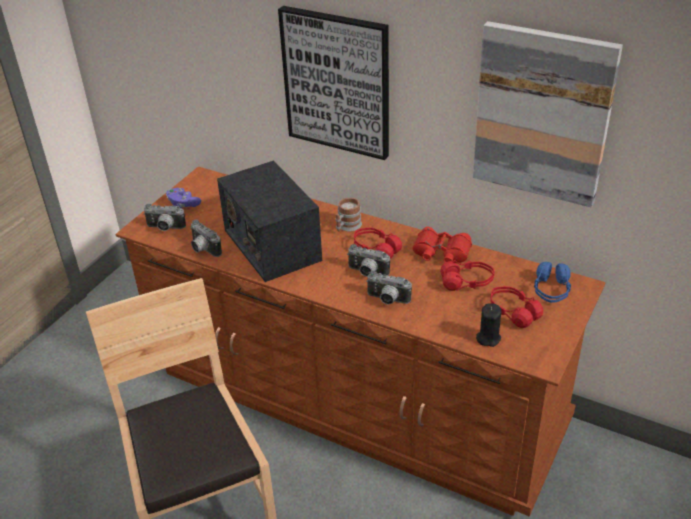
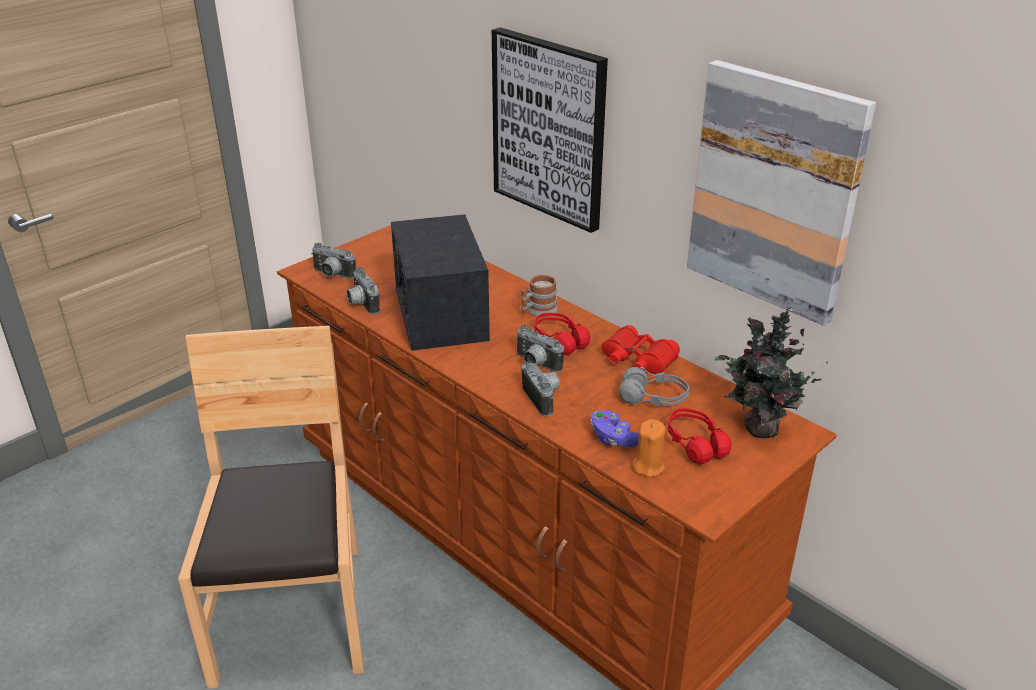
camera: 15 degrees right, 5 degrees down
(183, 204) = (365, 254): purple game controller -> purple game controller (613, 438)
(387, 300) = (544, 398): camera -> camera turned 150 degrees counterclockwise
(467, 282) = (653, 398): red headphones -> grey headphones
(488, 338) = (648, 466): black candle -> orange candle
(551, 290) = (758, 429): blue headphones -> potted plant

